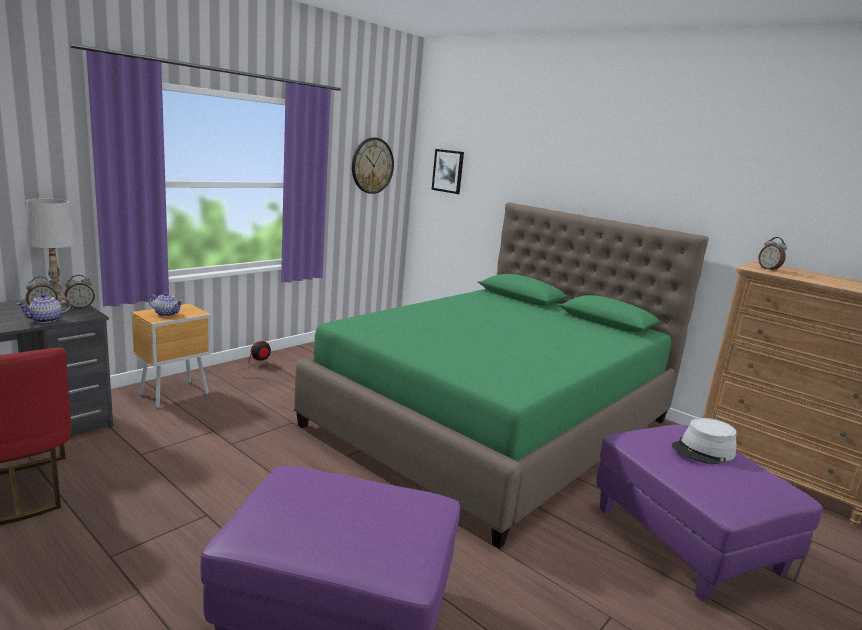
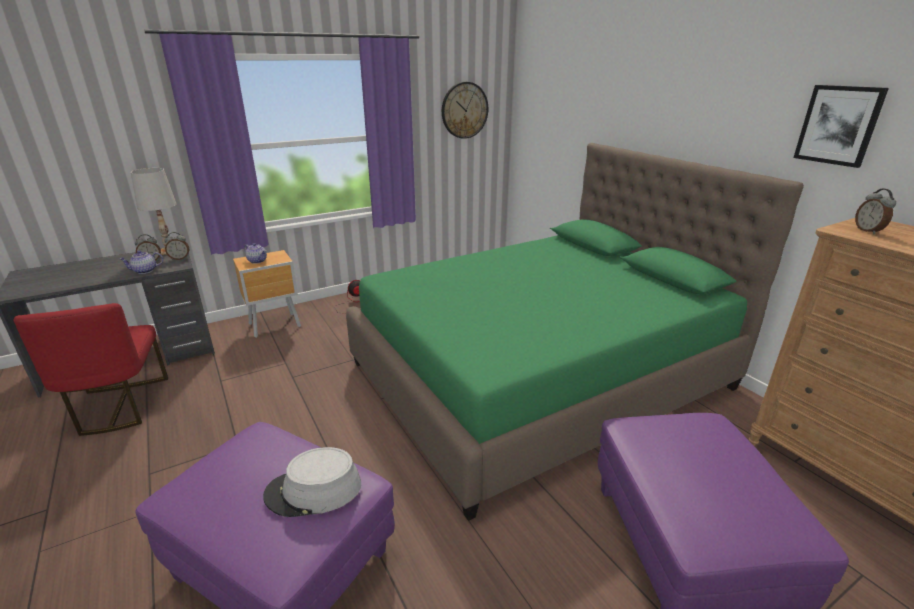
camera: 20 degrees right, 10 degrees up
(448, 171) = (541, 110): picture -> picture (838, 125)
(703, 450) = (712, 456): grey hat -> grey hat (313, 491)

